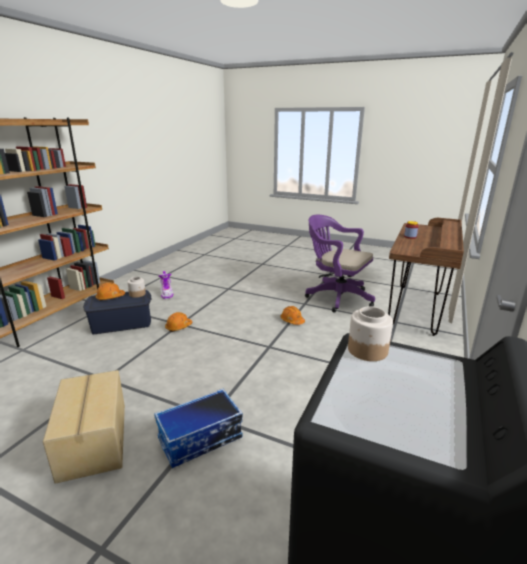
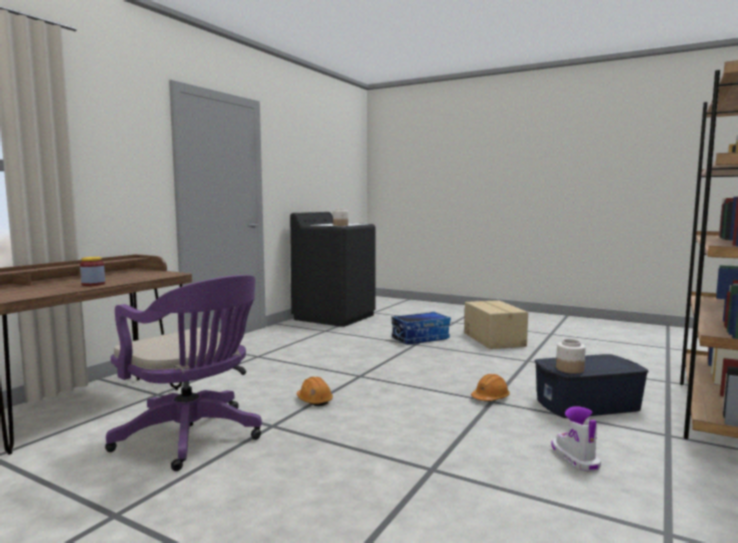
camera: 175 degrees left, 15 degrees down
(110, 297) = (607, 367): orange hard hat -> none

